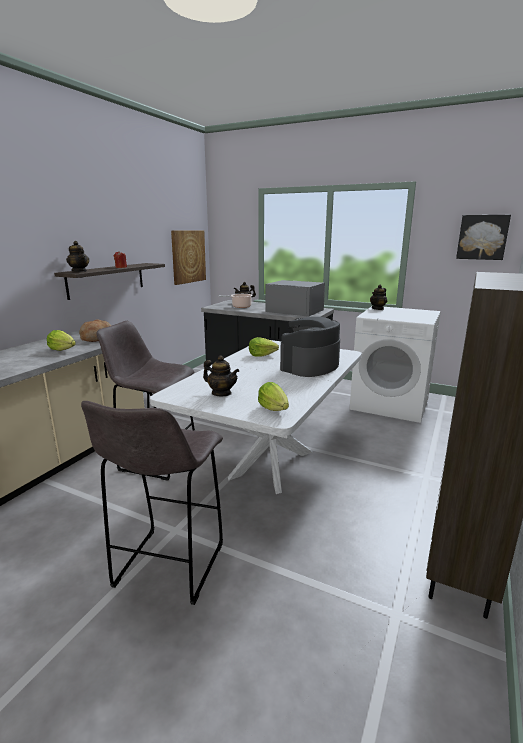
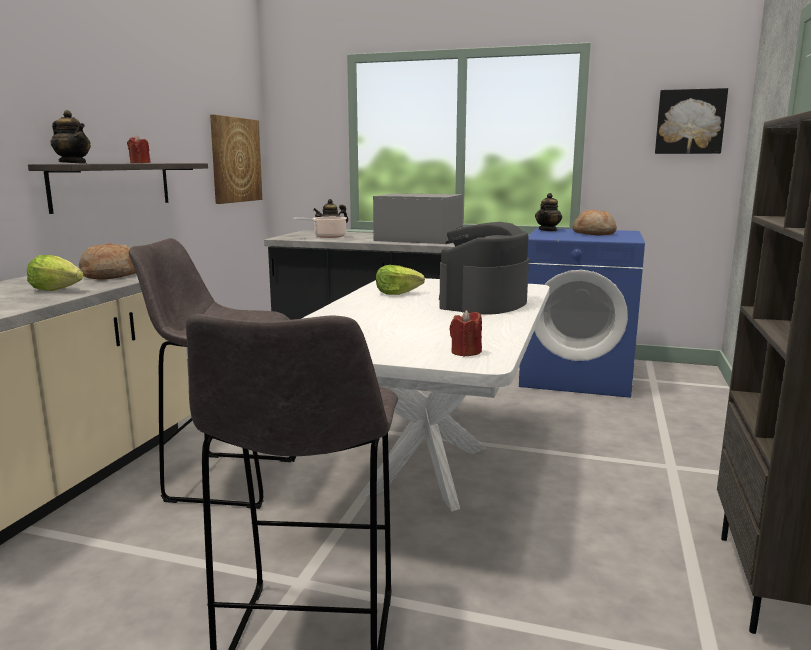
camera: 10 degrees left, 5 degrees down
(221, 393) = (366, 339): teapot -> none
(273, 409) = (466, 352): lettuce -> red candle
(390, 404) = (576, 376): white washing machine -> blue washing machine
(406, 313) = (593, 233): none -> bread

